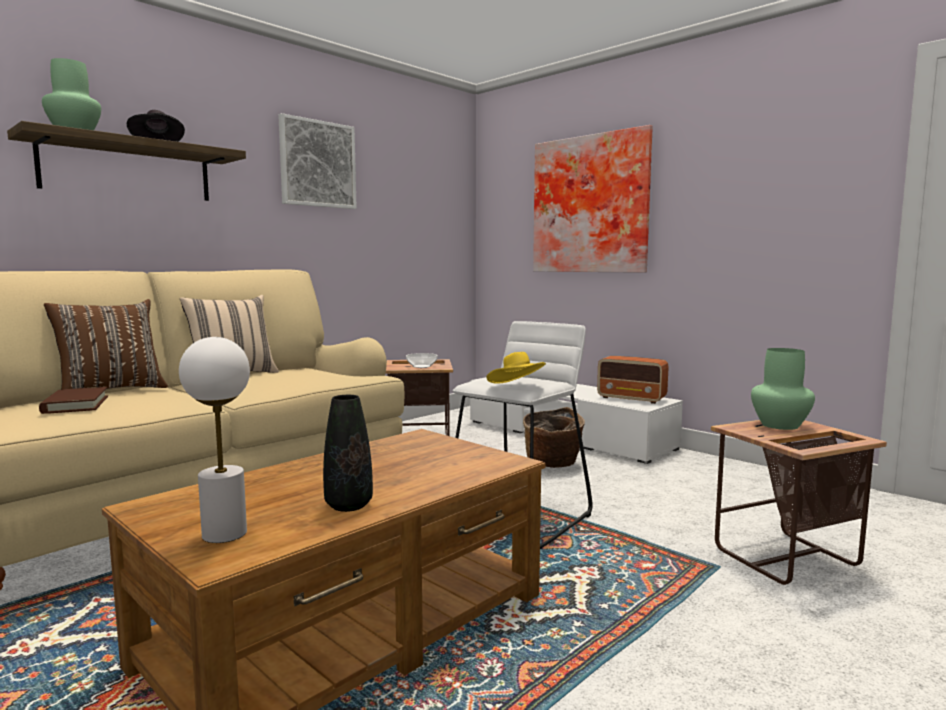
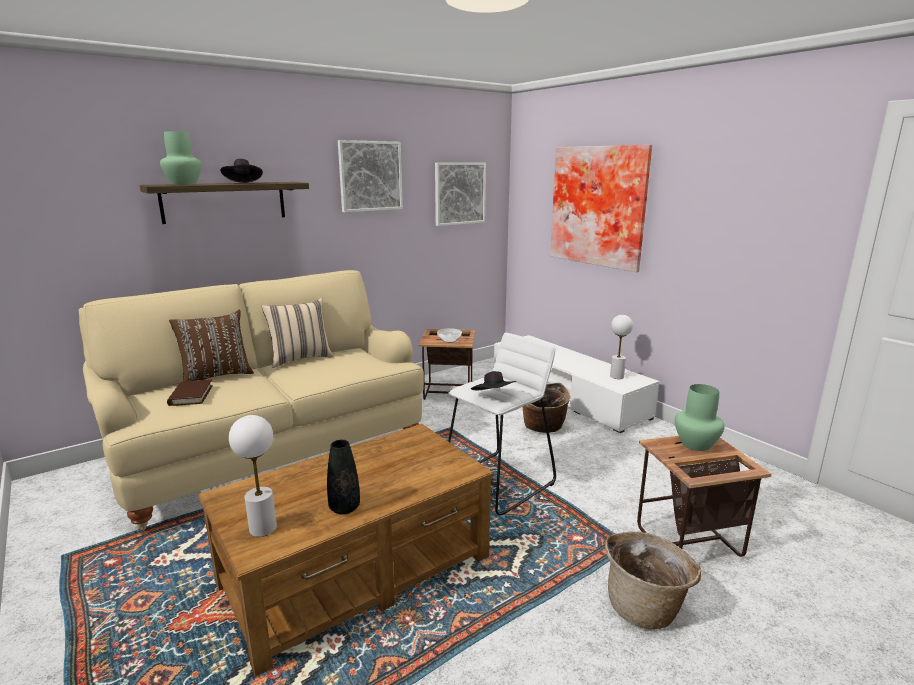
camera: 10 degrees right, 10 degrees up
(421, 200) = (459, 193): none -> picture
(517, 387) = (494, 397): yellow hat -> black hat
(632, 399) = (617, 376): radio -> white table lamp
(773, 629) = (645, 607): none -> basket

